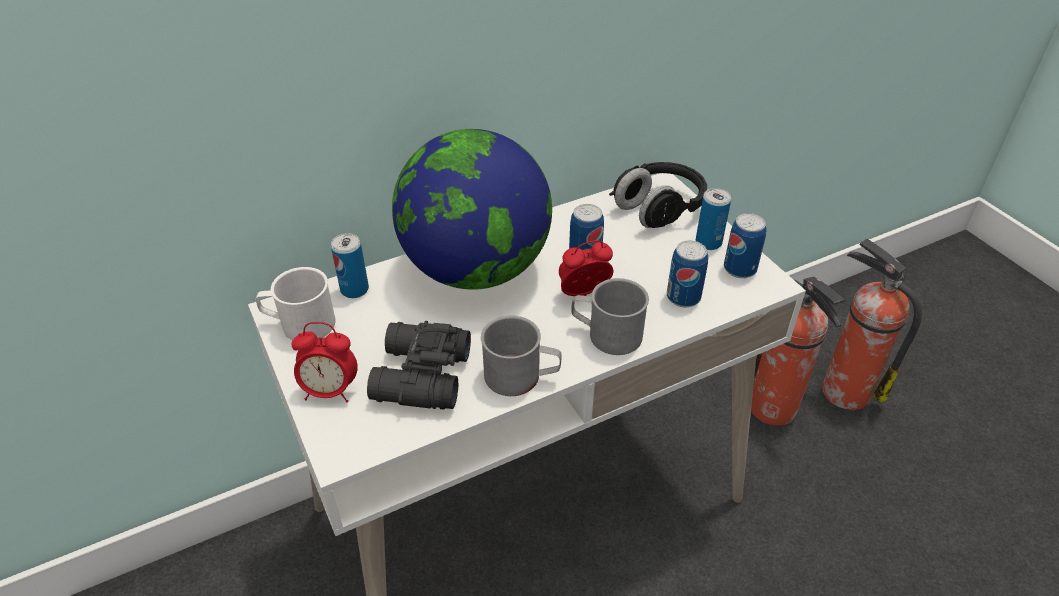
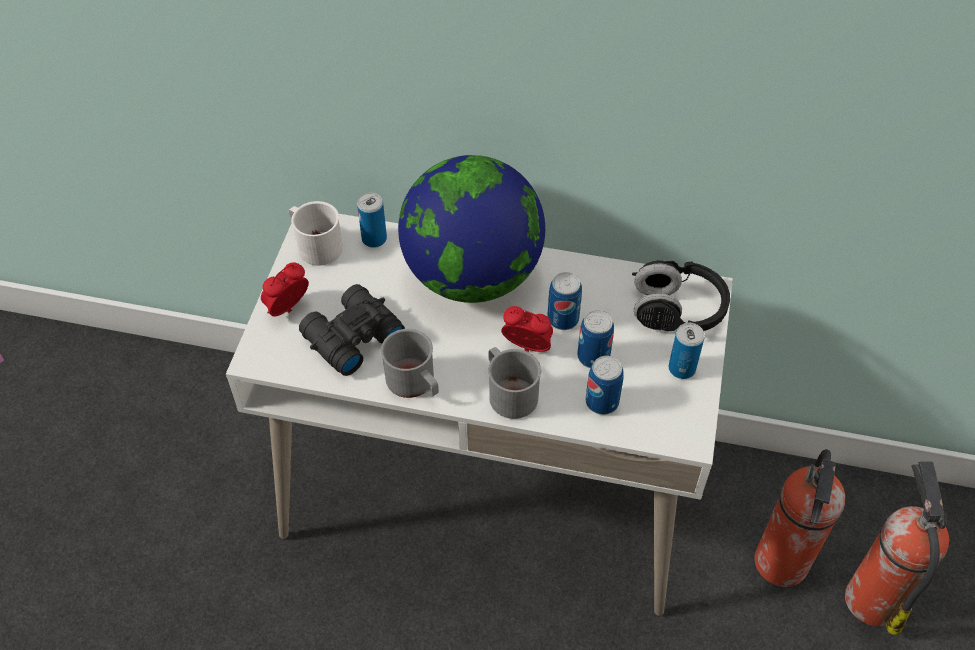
camera: 40 degrees right, 10 degrees up
(330, 391) = (288, 310): alarm clock -> alarm clock turned 90 degrees clockwise
(739, 269) = (678, 409): can -> can (593, 357)

